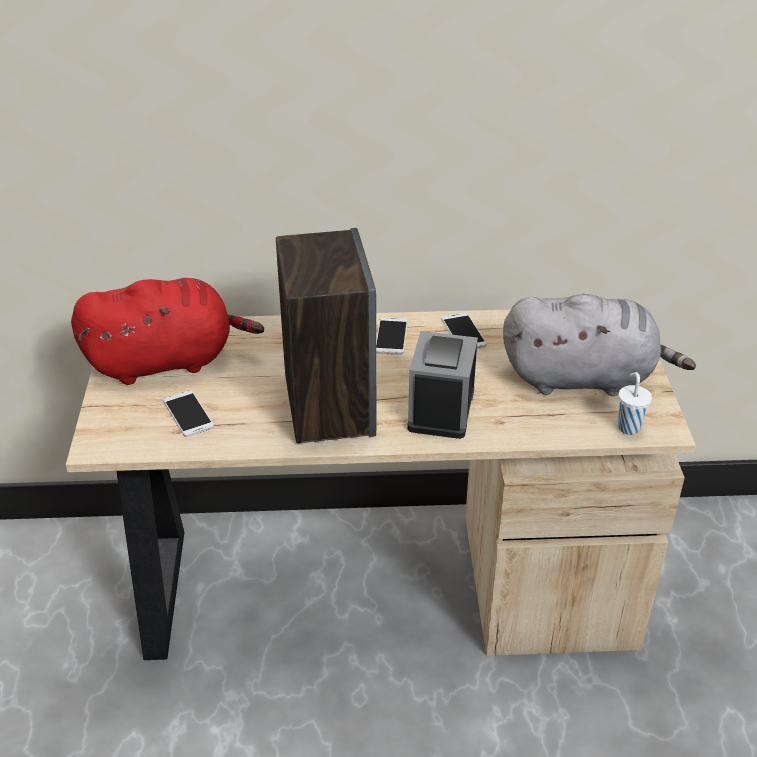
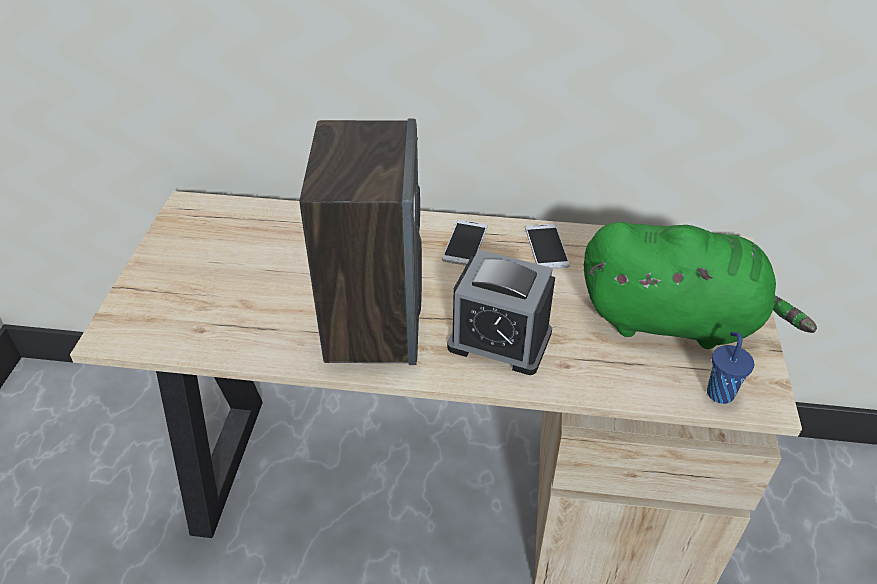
camera: 10 degrees right, 5 degrees up
(167, 361) = (218, 245): red plush toy -> none
(188, 414) = (219, 310): phone -> none
(441, 409) = (499, 340): alarm clock -> alarm clock turned 90 degrees counterclockwise
(584, 378) = (675, 321): grey plush toy -> green plush toy
(628, 426) = (719, 392): white cup -> blue cup

